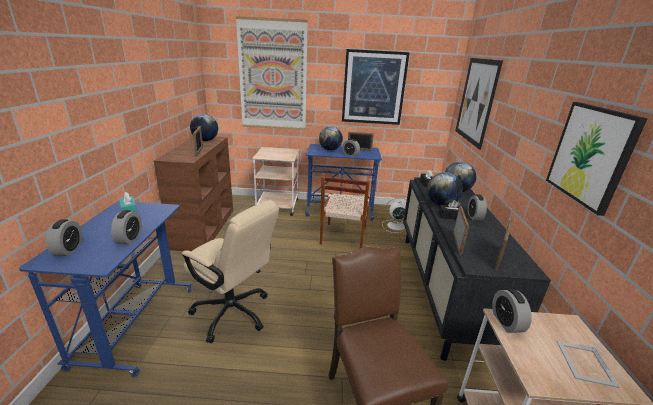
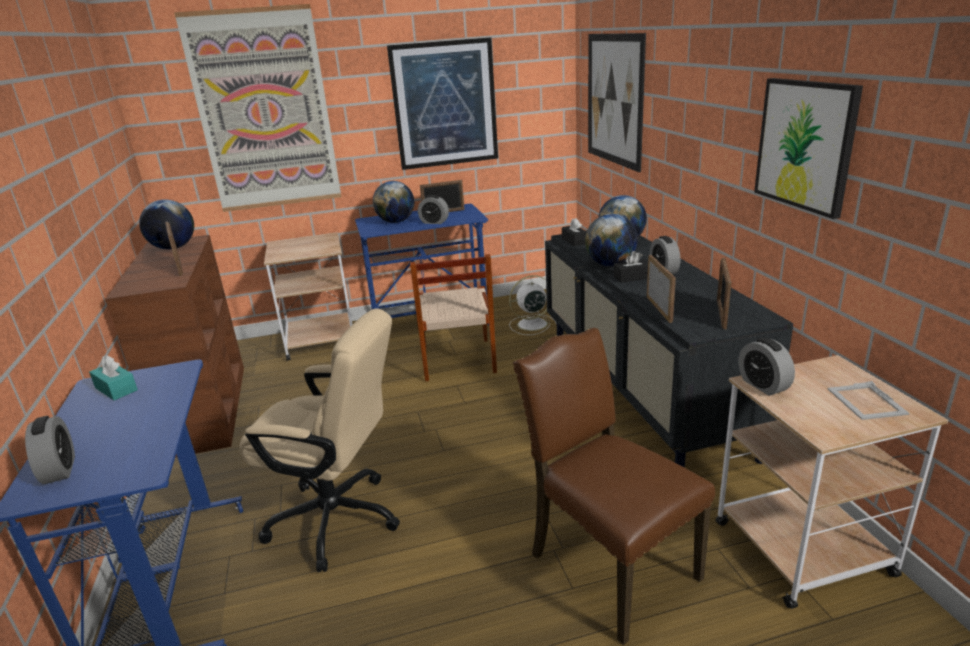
camera: 15 degrees left, 0 degrees up
(129, 238) = (157, 426): alarm clock -> none

